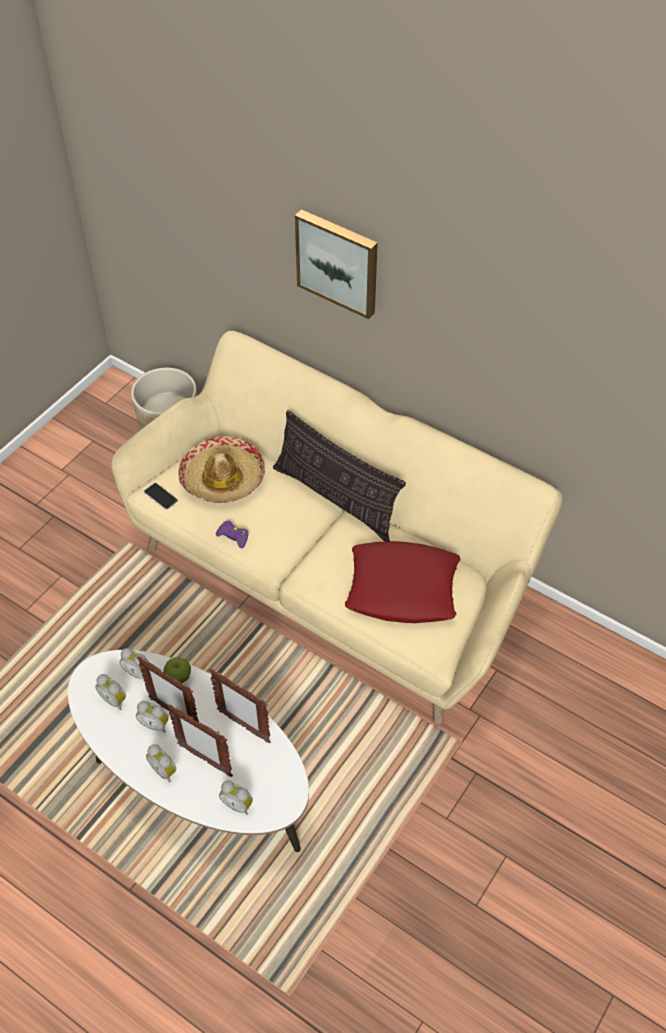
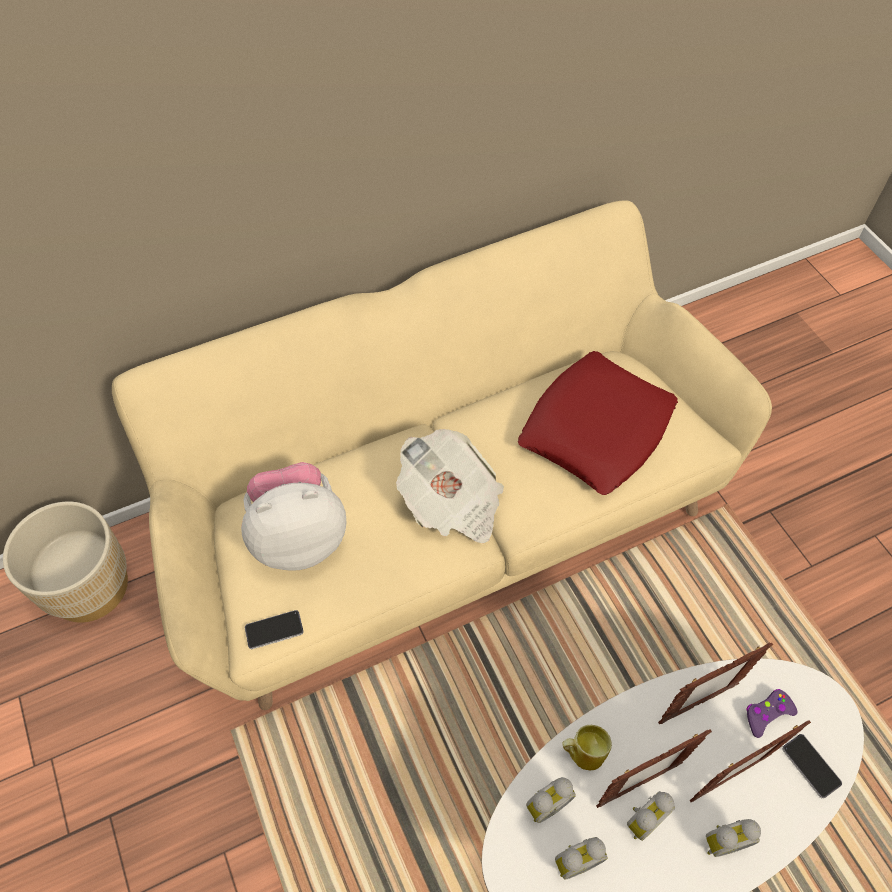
camera: 60 degrees left, 5 degrees up
(179, 678) = (583, 751): apple -> mug
(223, 478) = (299, 537): hat -> plush toy
(233, 536) = (405, 570): purple game controller -> purple game controller (767, 714)
(238, 804) = (811, 766): alarm clock -> phone
(294, 538) = (452, 502): none -> newspaper
(335, 498) = (418, 430): pillow -> none
(338, 262) = (252, 129): picture -> none

